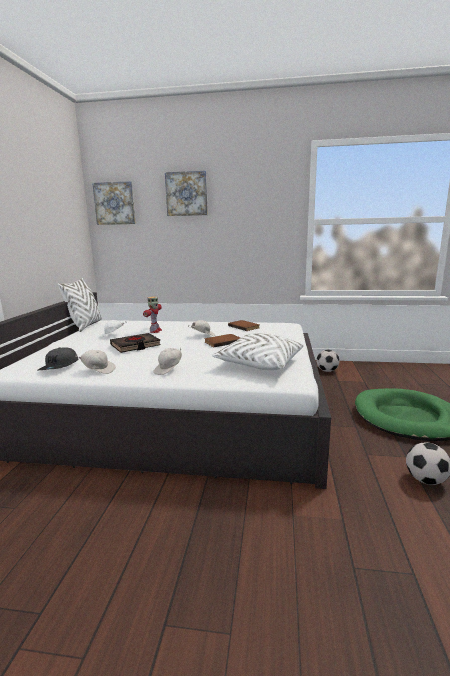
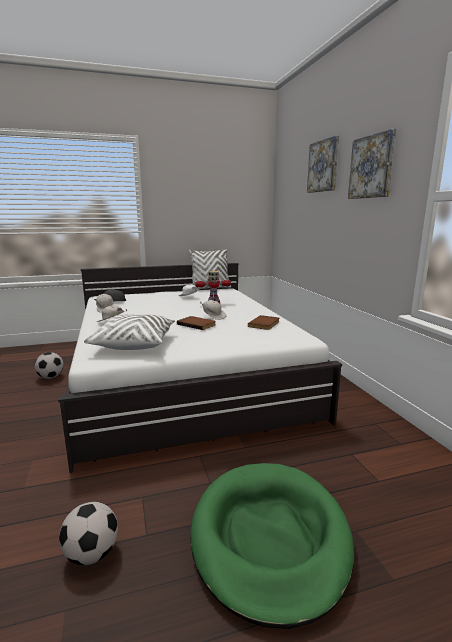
camera: 65 degrees right, 0 degrees up
(115, 203) = (284, 182): picture -> picture (372, 167)
(135, 346) = (164, 306): black book -> none
(327, 371) = (379, 440): football -> football (50, 377)

